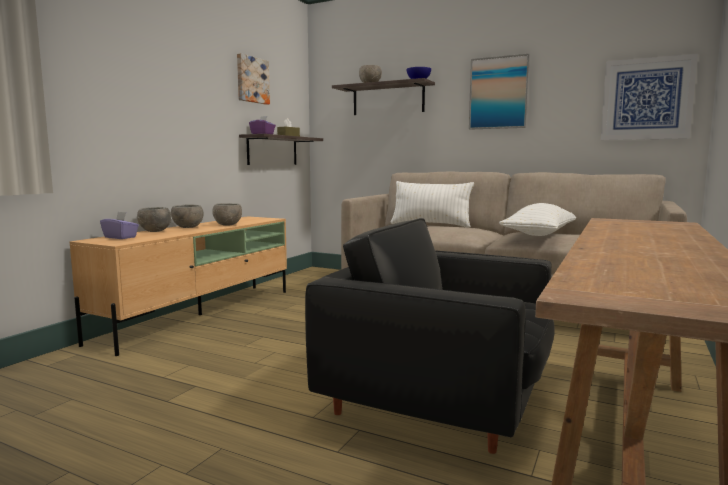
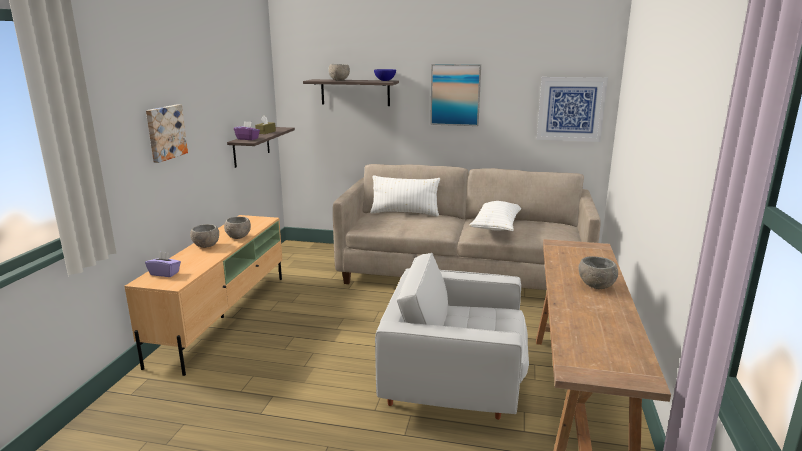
camera: 15 degrees left, 10 degrees up
(155, 231) = (184, 257): grey bowl -> grey bowl (596, 286)
(251, 80) = (232, 86): picture -> picture (165, 132)
(441, 403) = (455, 384): black armchair -> white armchair

